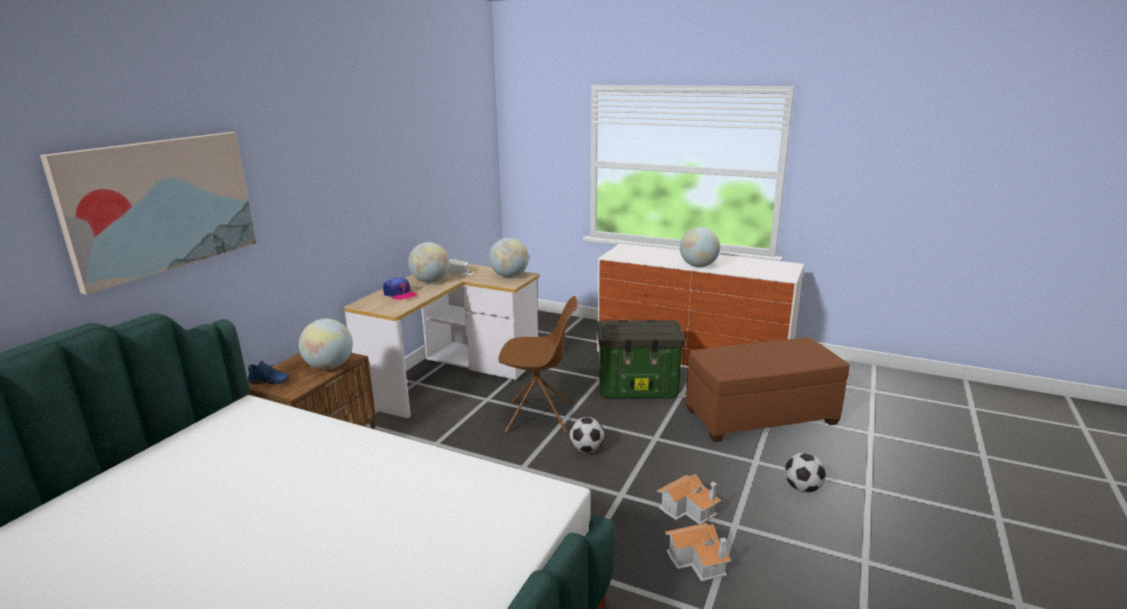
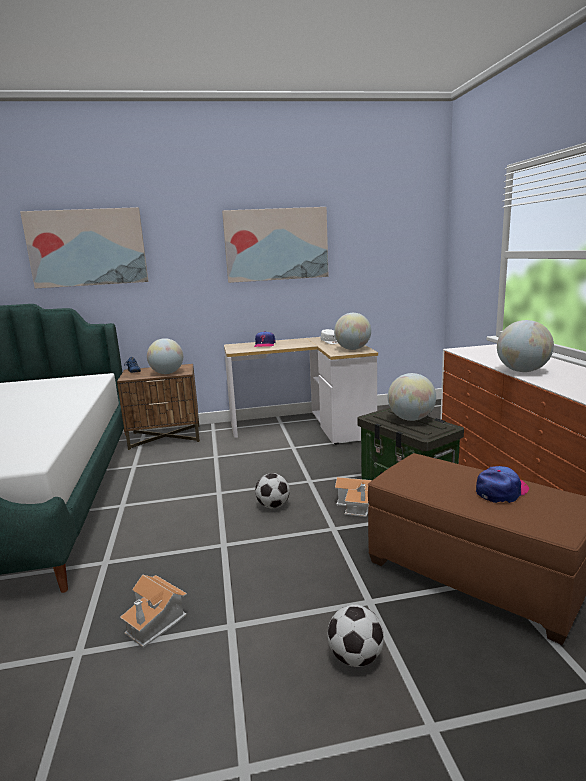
camera: 55 degrees right, 5 degrees down
(379, 166) = (276, 244): none -> picture
(430, 281) = (300, 342): globe -> globe (411, 419)
(539, 417) = (295, 472): brown chair -> none
(689, 508) = (235, 587): toy house -> toy house (356, 505)
(774, 351) = (502, 491): none -> cap

